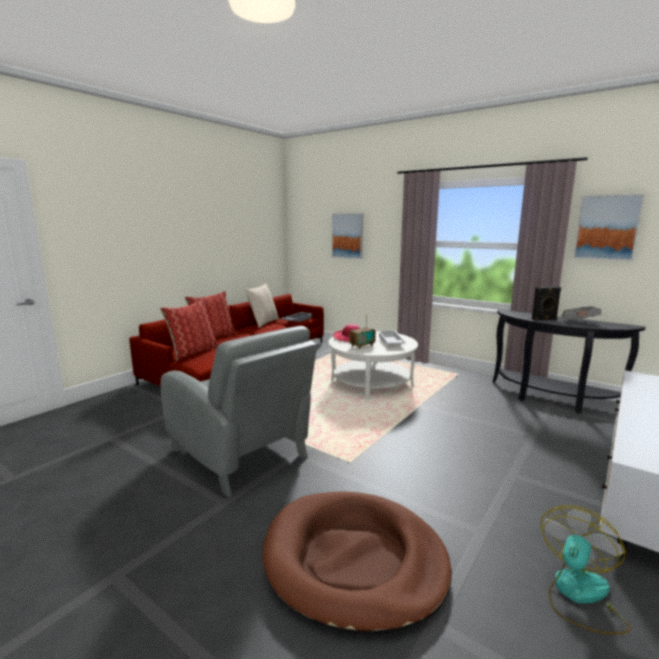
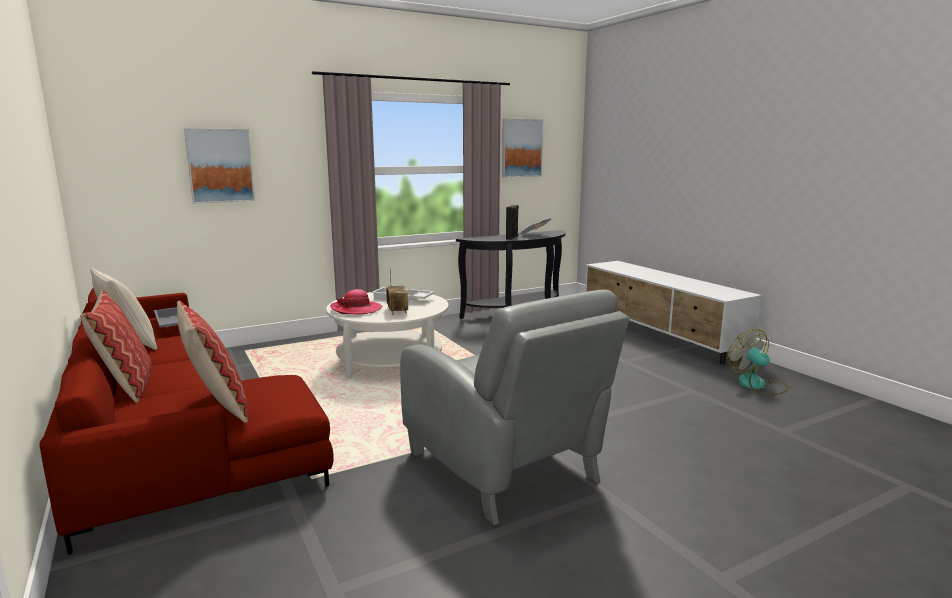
camera: 65 degrees left, 0 degrees up
(241, 455) = (505, 469): grey armchair -> grey armchair turned 75 degrees clockwise
(354, 561) = (717, 443): brown dog bed -> none

